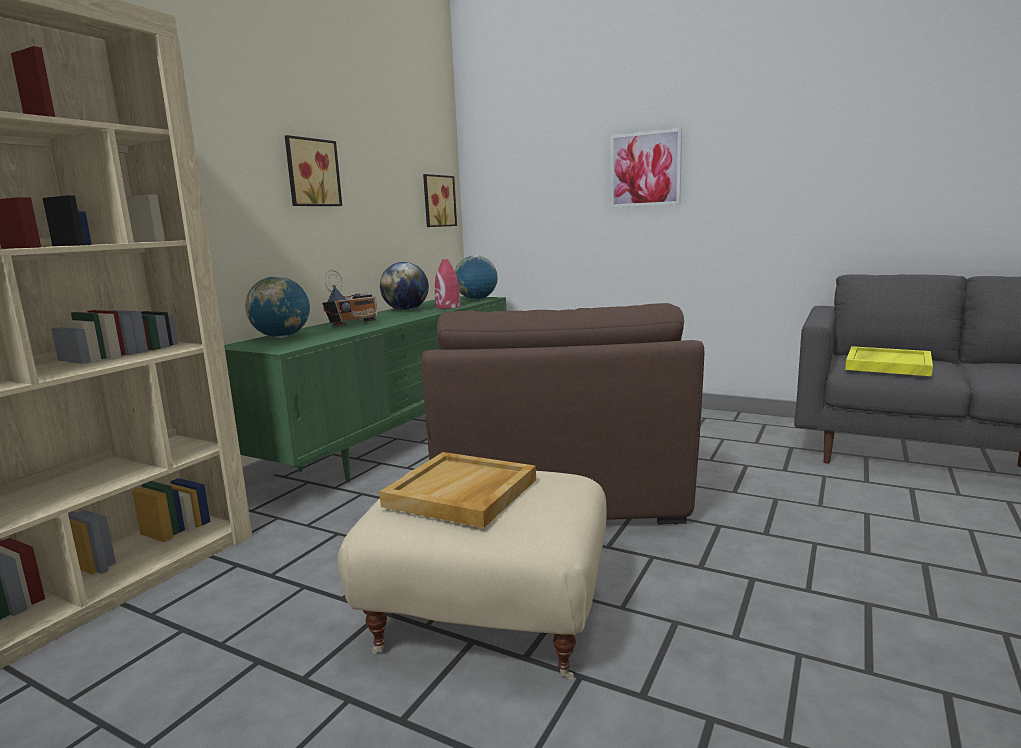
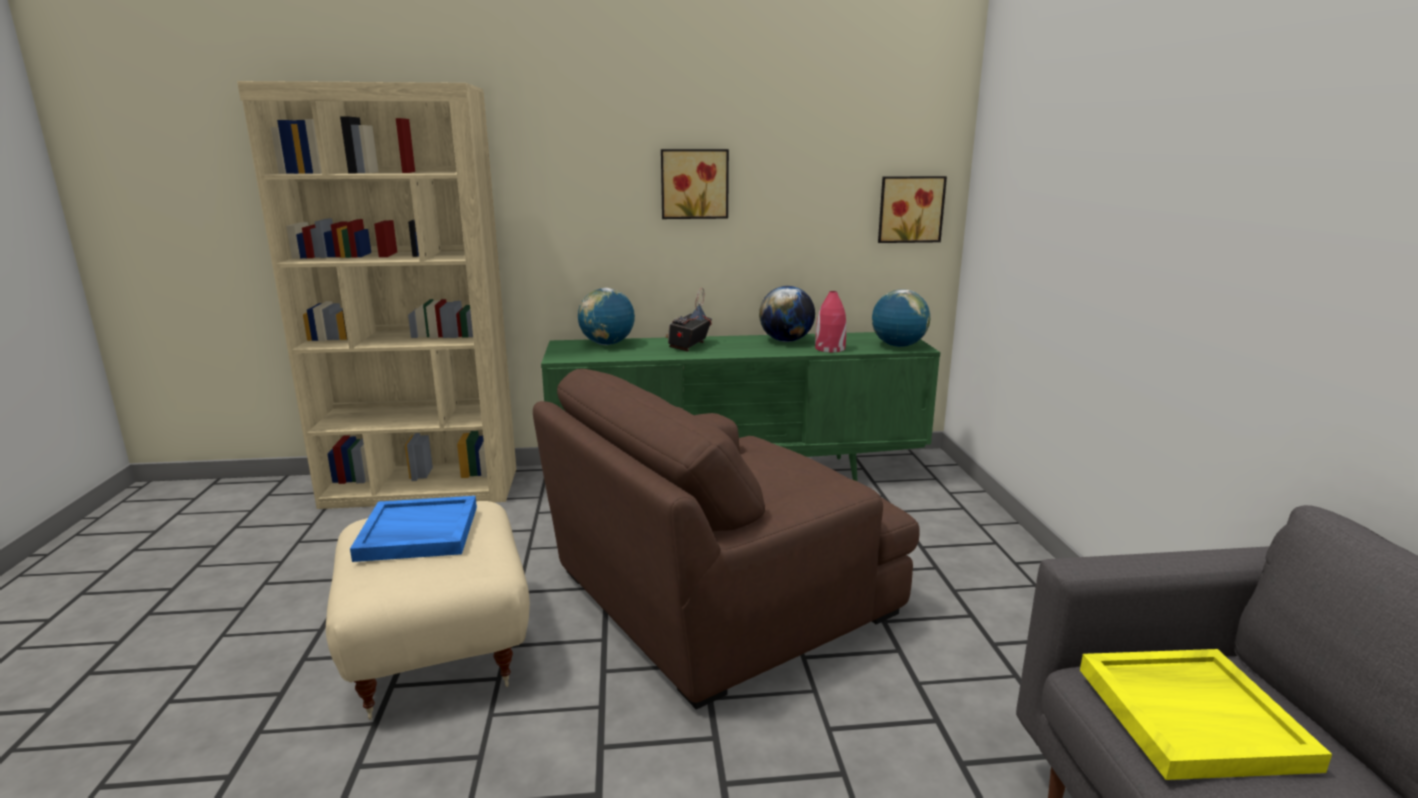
camera: 55 degrees right, 5 degrees up
(353, 324) = (688, 346): radio -> radio turned 105 degrees clockwise
(461, 493) = (417, 533): beige tray -> blue tray
(645, 169) = (1129, 204): picture -> none

